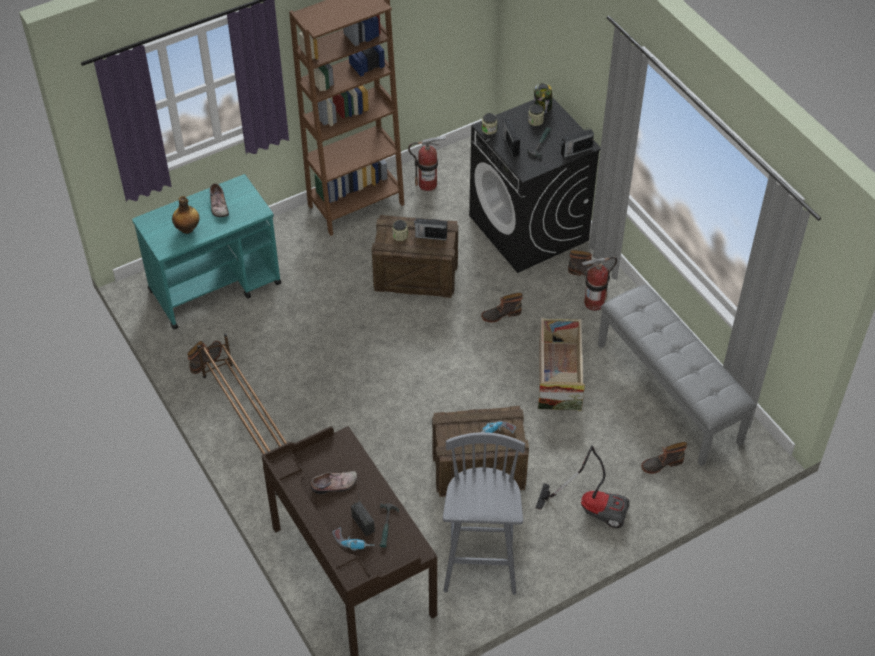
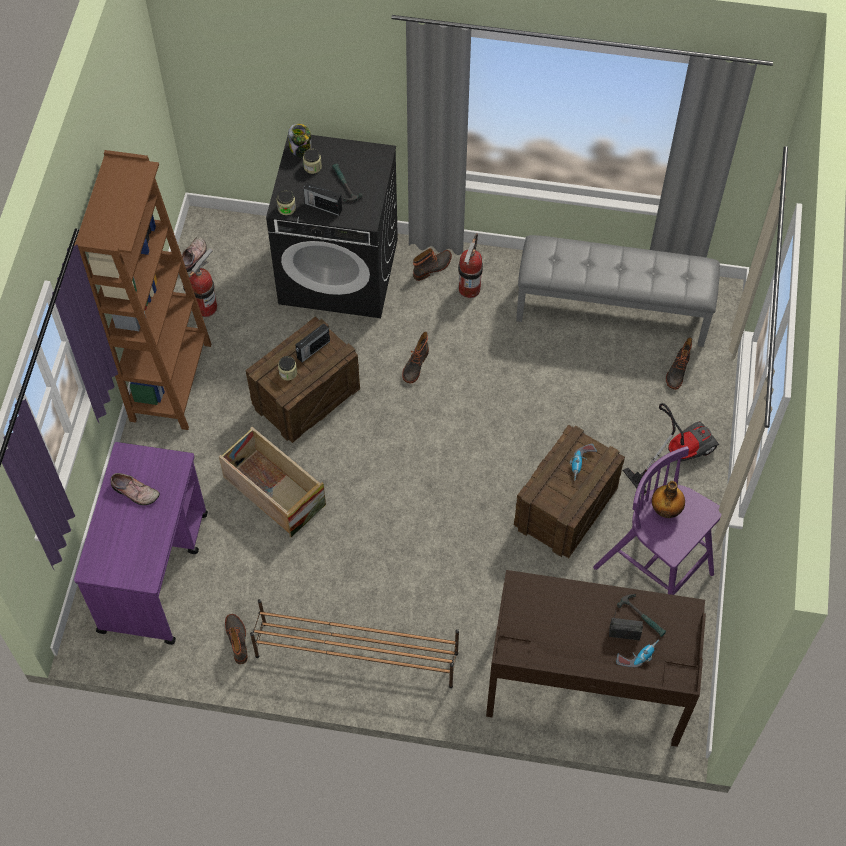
camera: 50 degrees left, 10 degrees up
(188, 229) = (139, 539): bottle -> bottle (666, 509)
(216, 287) = (154, 571): turquoise cart -> purple cart
(335, 485) = (564, 627): shoe -> shoe (194, 257)
(480, 557) = (655, 572): grey stool -> purple stool
(559, 375) = (521, 373): crate -> crate (273, 491)
(575, 151) = (380, 166): radio -> none

